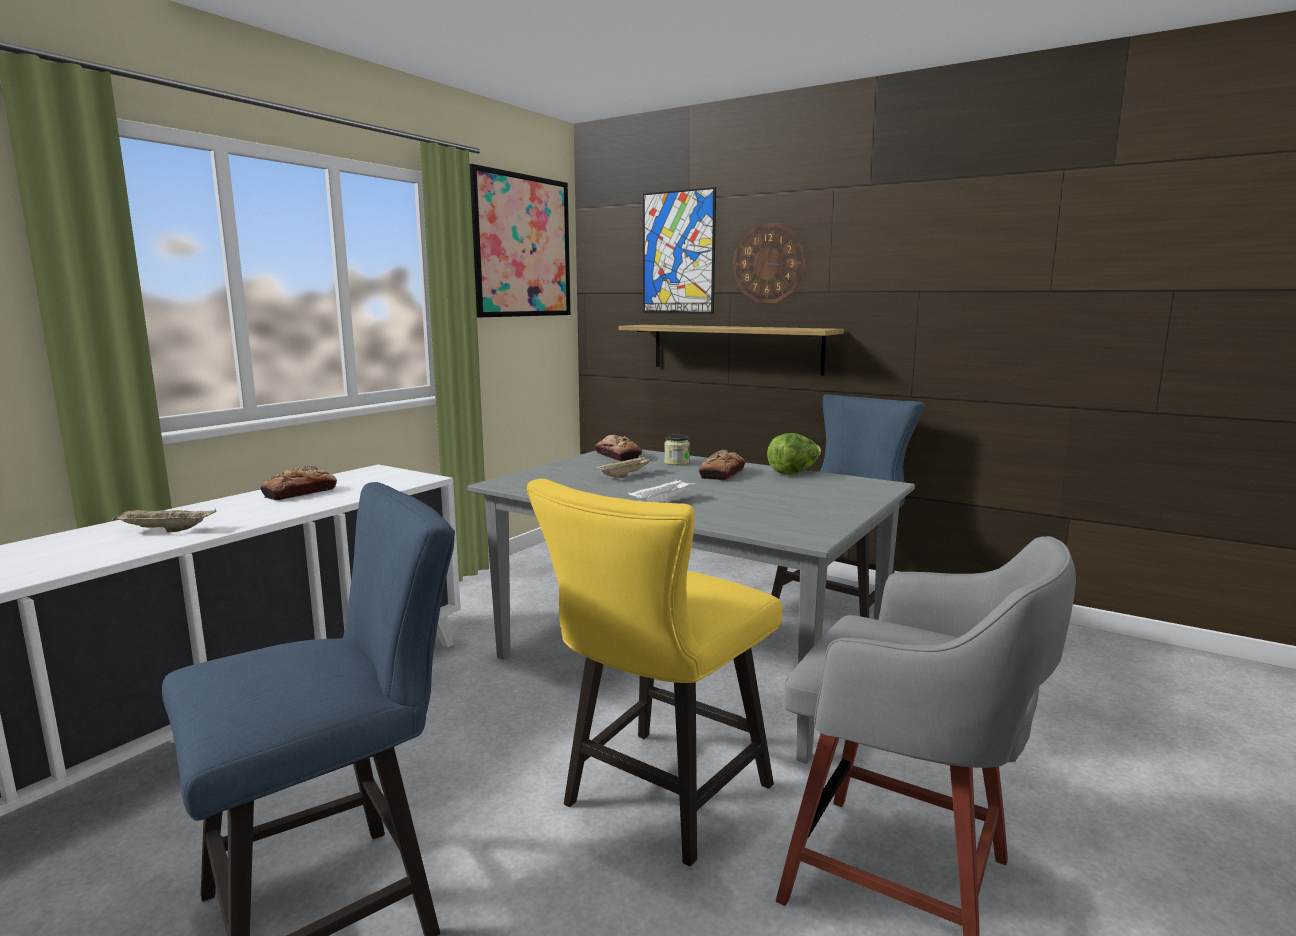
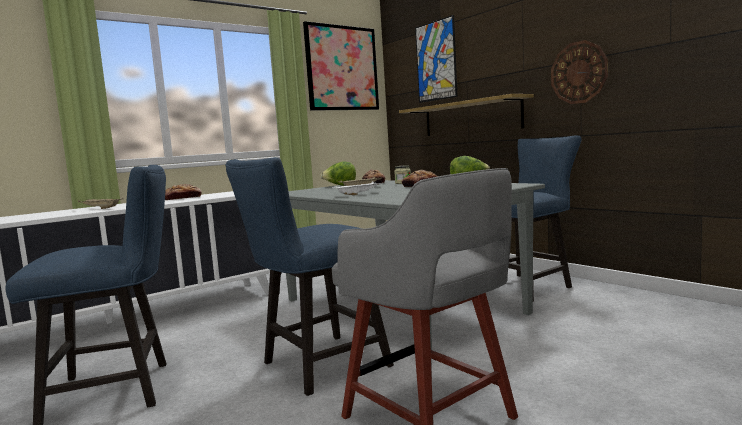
camera: 20 degrees right, 5 degrees down
(572, 464) = (340, 186): none -> lettuce
(658, 801) = (317, 366): yellow chair -> blue chair
(768, 263) = (486, 58): wall clock -> wall clock (578, 72)

